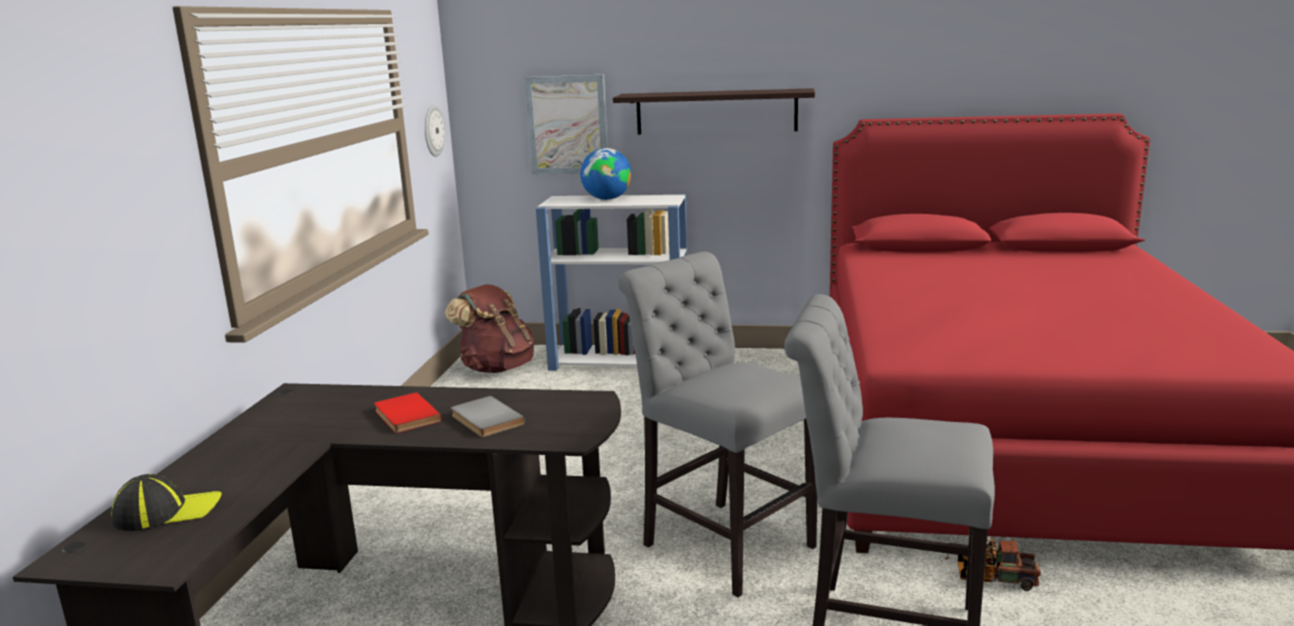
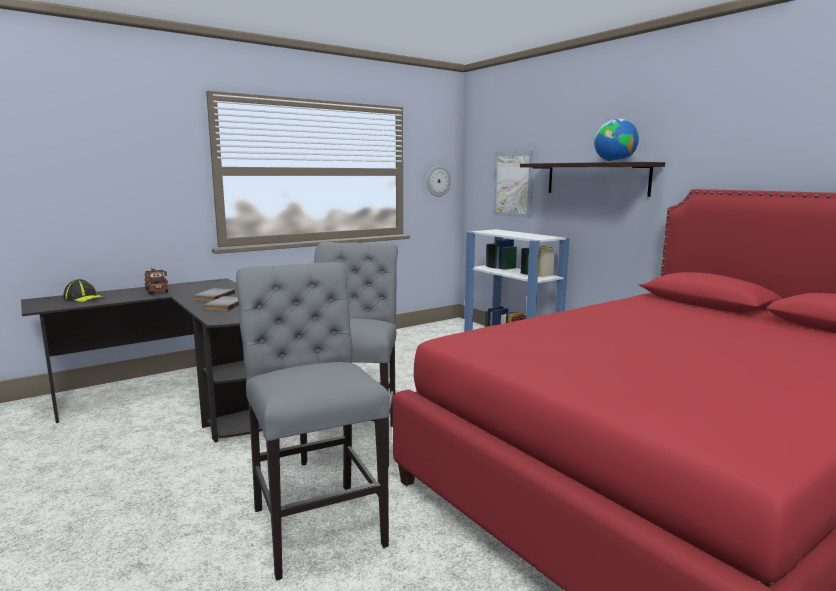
camera: 45 degrees right, 5 degrees down
(404, 416) = (212, 296): red book -> grey book
(497, 368) = (444, 330): brown backpack -> none
(607, 199) = (514, 233): globe -> globe (614, 162)
(990, 579) = (437, 542): toy truck -> toy truck (156, 290)

